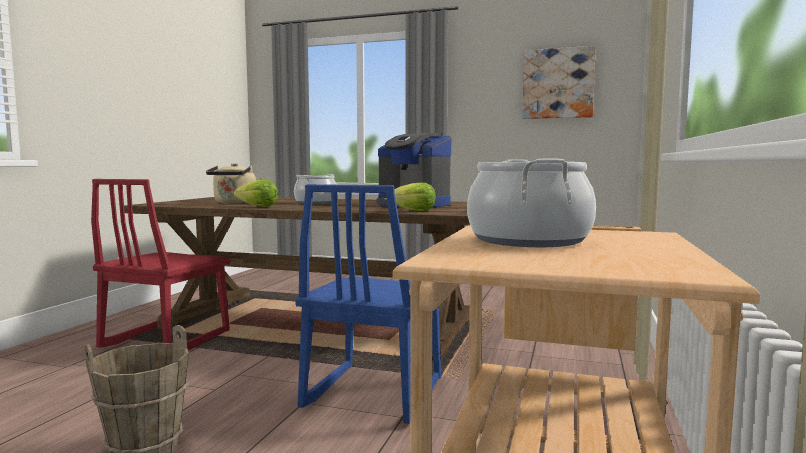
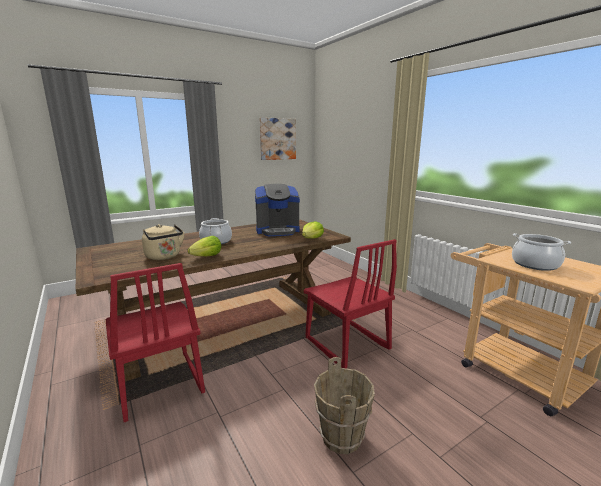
camera: 50 degrees left, 10 degrees up
(372, 393) = (346, 344): blue chair -> red chair

